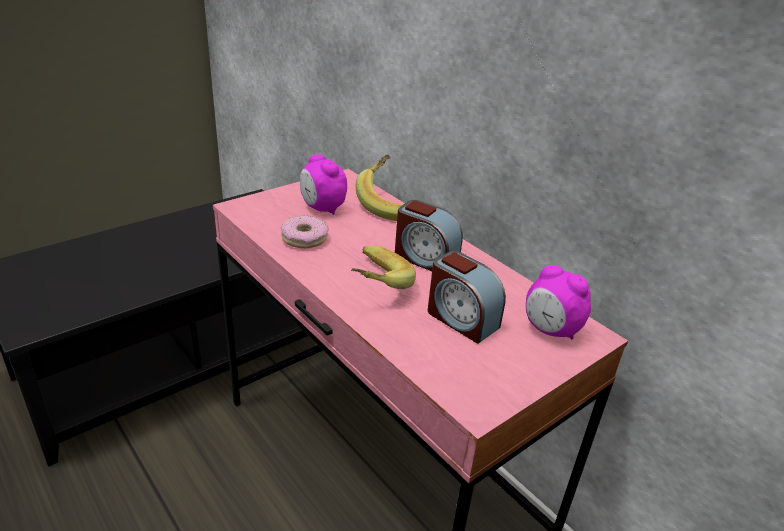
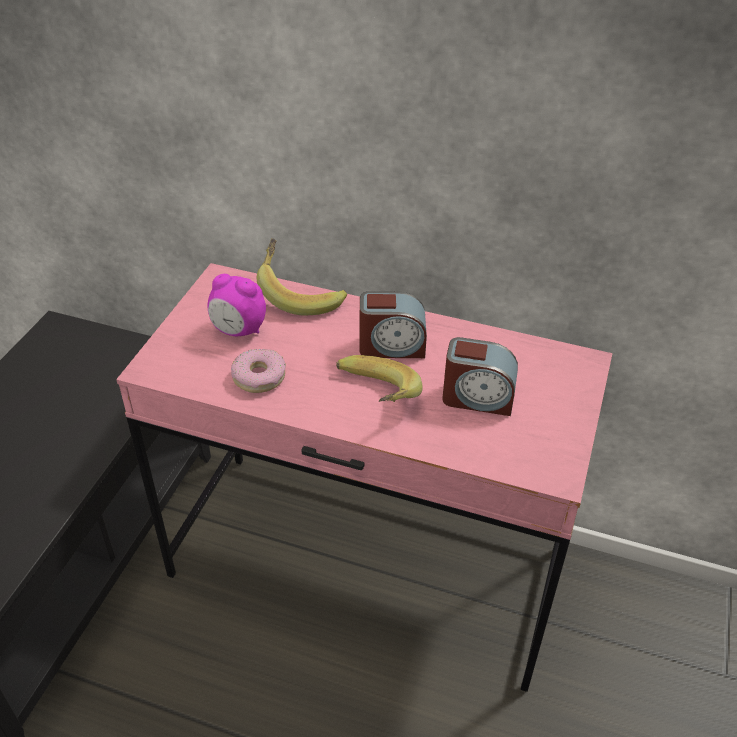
camera: 30 degrees left, 10 degrees up
(550, 330) = (552, 373): alarm clock -> none

